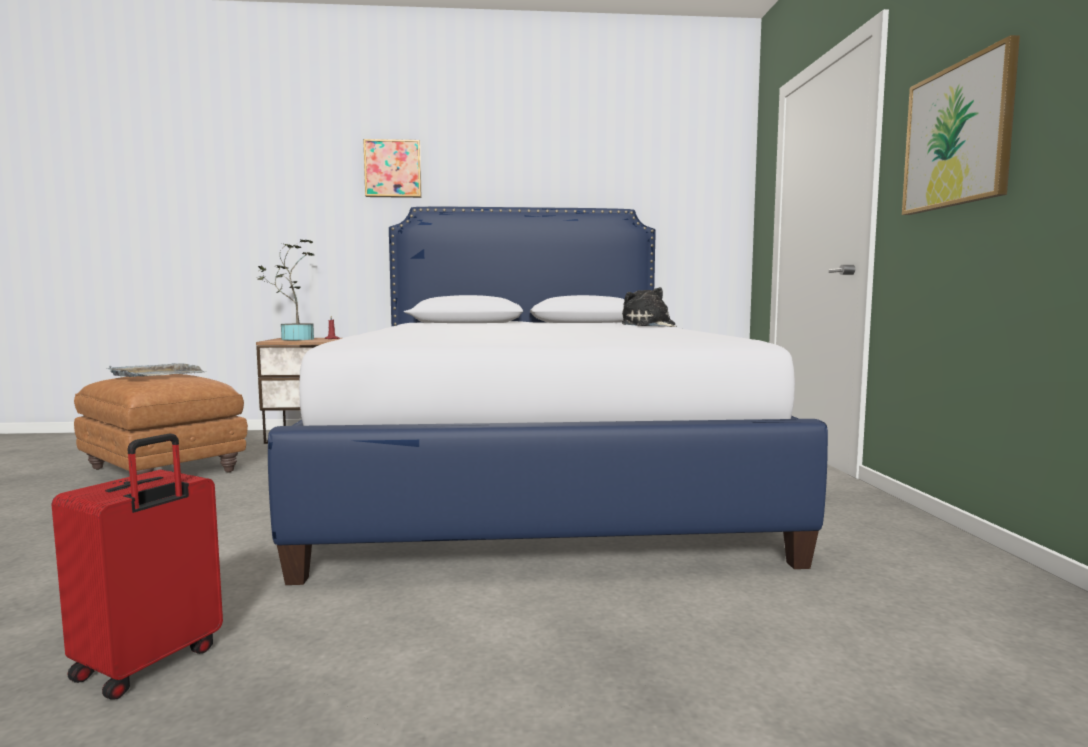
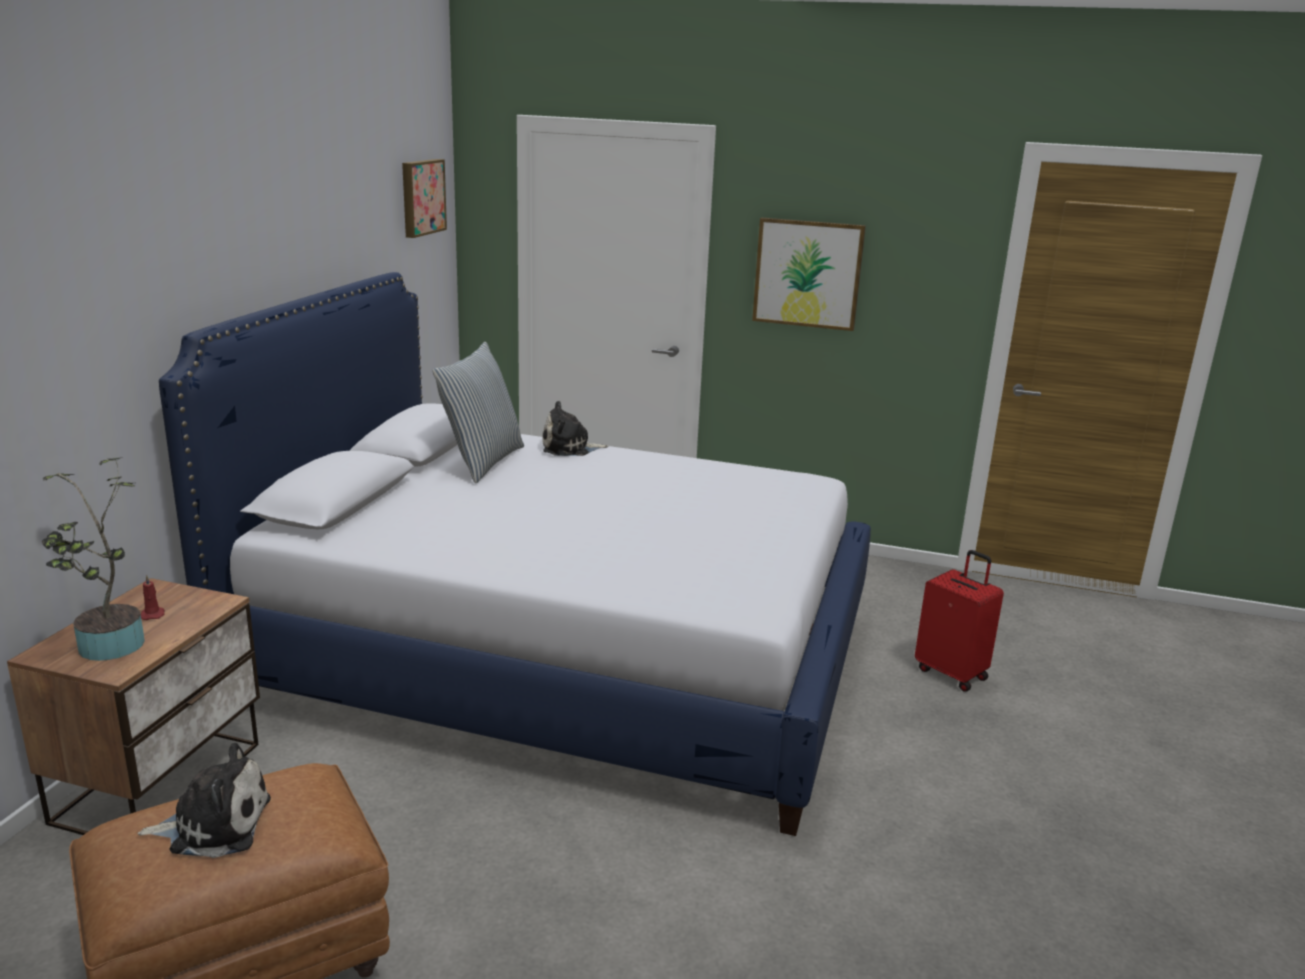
camera: 70 degrees left, 15 degrees up
(150, 664) = (914, 903): red suitcase -> red suitcase (952, 673)
(156, 375) = (214, 825): grey tray -> plush toy
(393, 169) = (127, 265): picture -> picture (421, 197)
(579, 323) = (482, 462): none -> pillow

